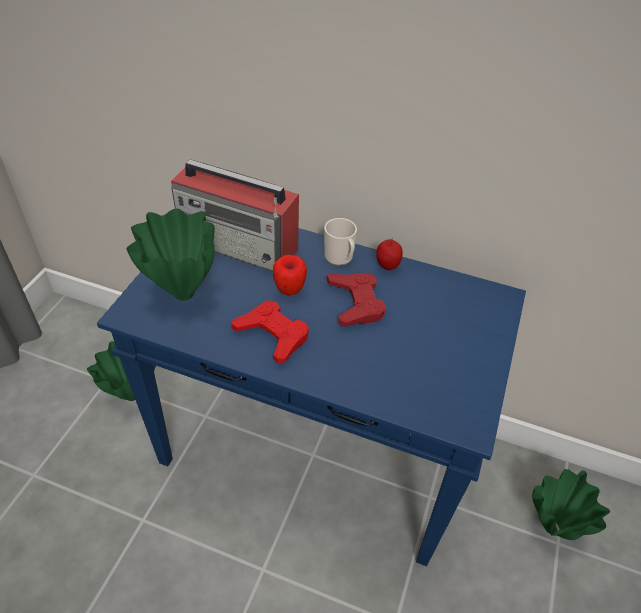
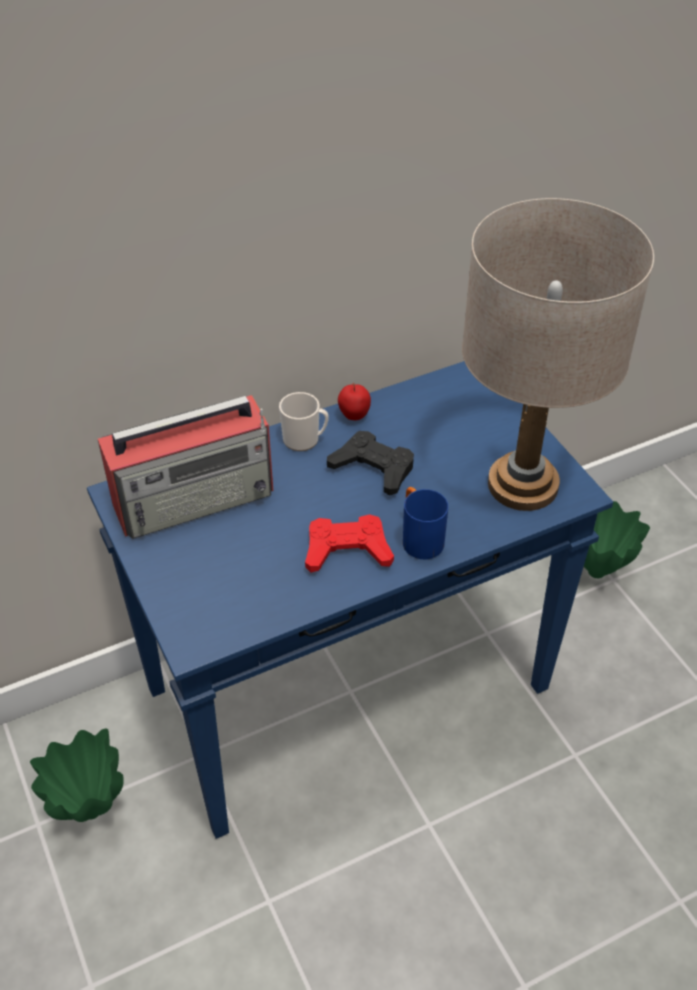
camera: 45 degrees left, 0 degrees up
(183, 293) = (214, 582): green vase -> none
(289, 291) = (305, 503): apple -> none
(322, 364) = (419, 538): none -> blue mug
(356, 303) = (373, 468): red game controller -> black game controller
(437, 389) = (522, 485): none -> beige table lamp

